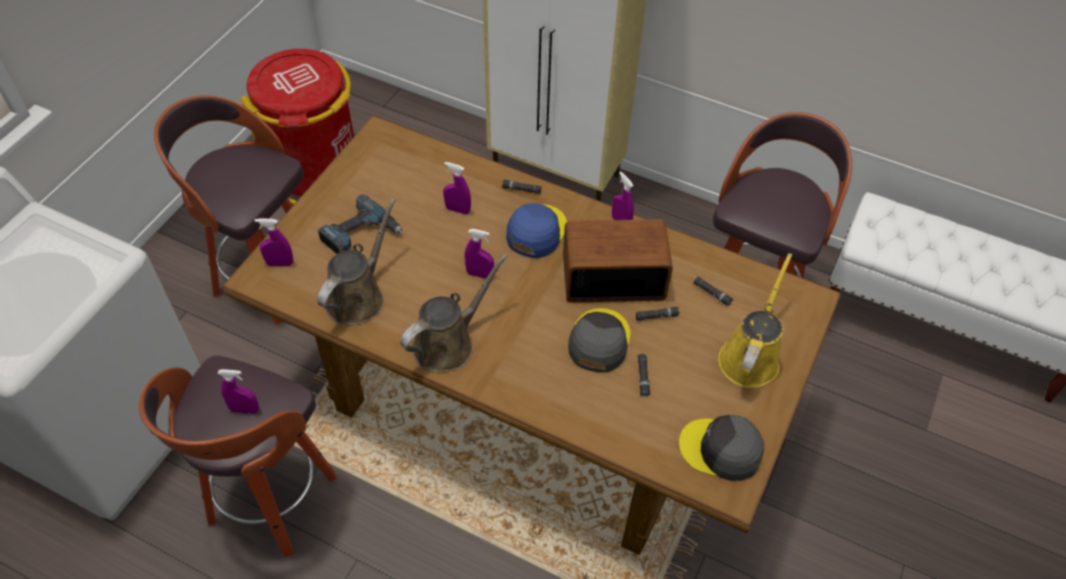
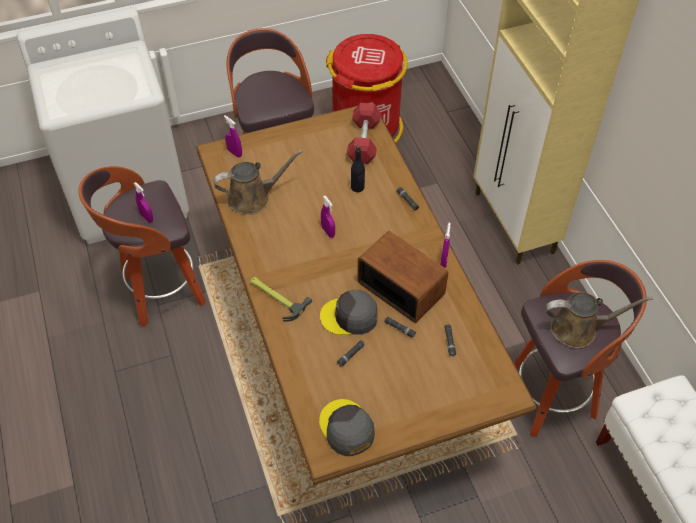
camera: 45 degrees right, 0 degrees up
(361, 234) = (291, 165): power drill -> none
(410, 160) = (364, 141): none -> red dumbbell
(448, 343) = (269, 256): brown watering can -> brown watering can (578, 329)
(458, 210) = (357, 187): purple spray bottle -> black bottle
(505, 379) = (276, 297): none -> hammer
(536, 232) = (387, 230): blue cap -> none
(598, 341) = (350, 316): grey cap -> grey cap turned 150 degrees counterclockwise
(750, 356) = (428, 394): yellow watering can -> none

